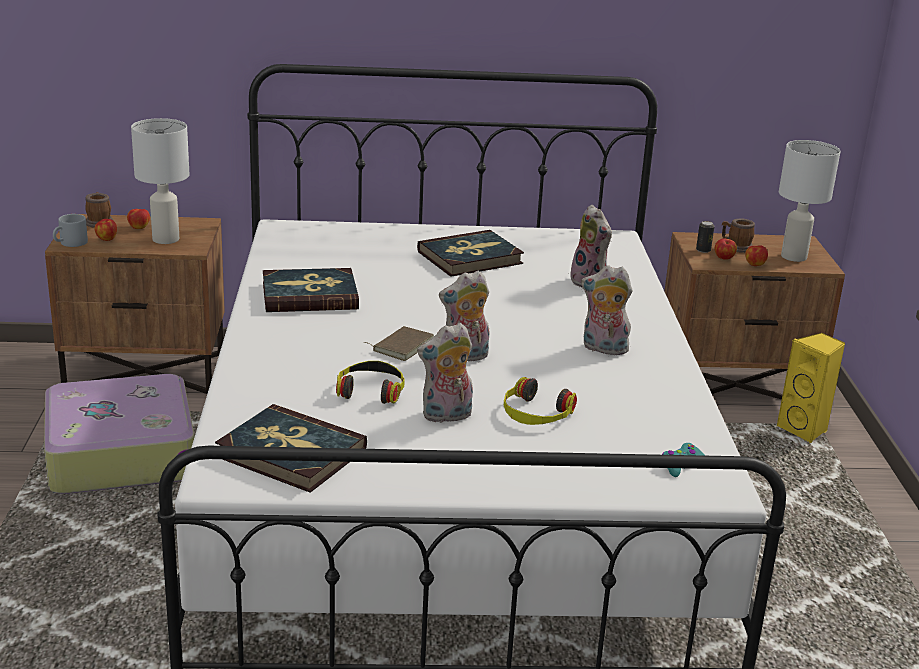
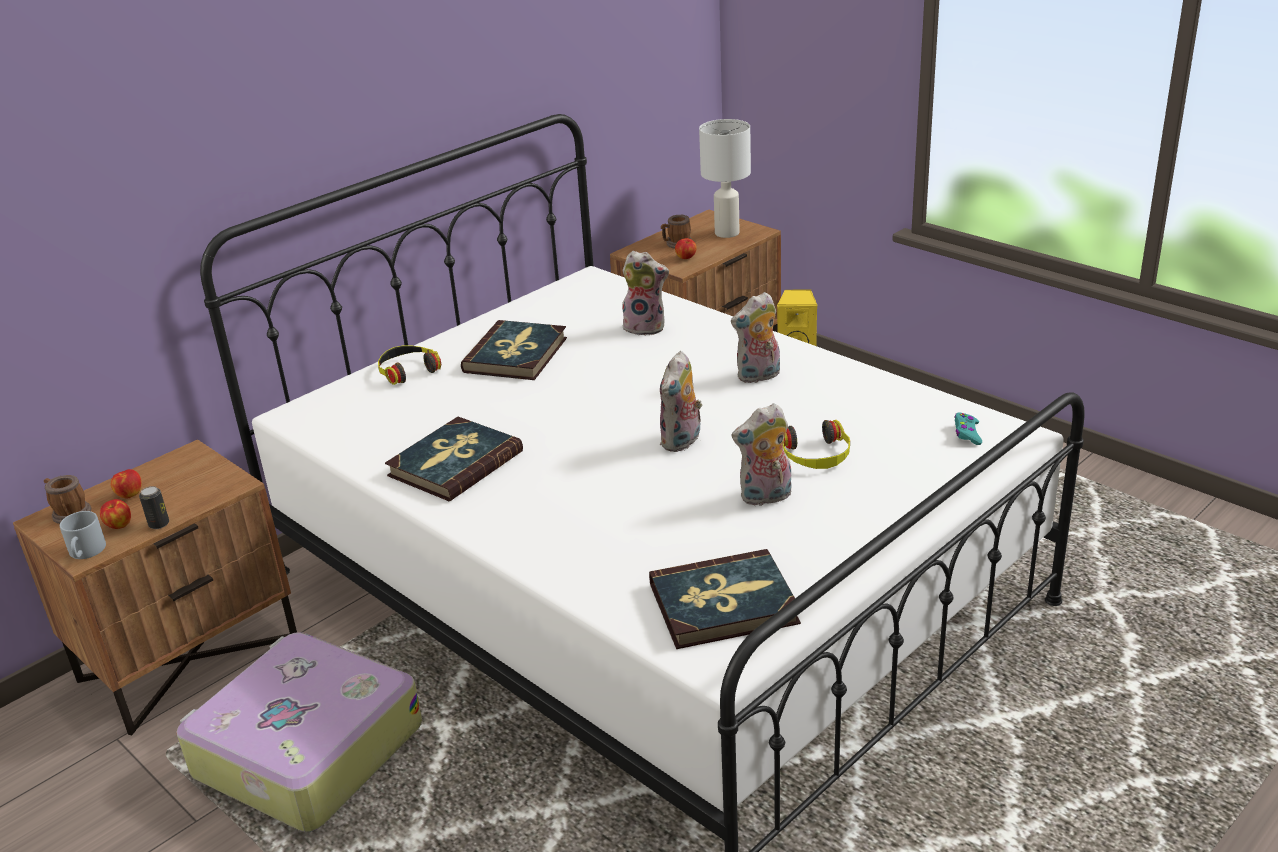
camera: 40 degrees left, 5 degrees up
(165, 239) = (185, 491): white table lamp -> none
(371, 390) = (672, 513): headphones -> headphones (408, 370)
(402, 346) = (619, 462): brown book -> none
(446, 416) = (765, 497): plush toy -> plush toy turned 45 degrees clockwise
(703, 250) = (660, 258): can -> can (159, 524)
(754, 264) = (714, 252): apple -> none

